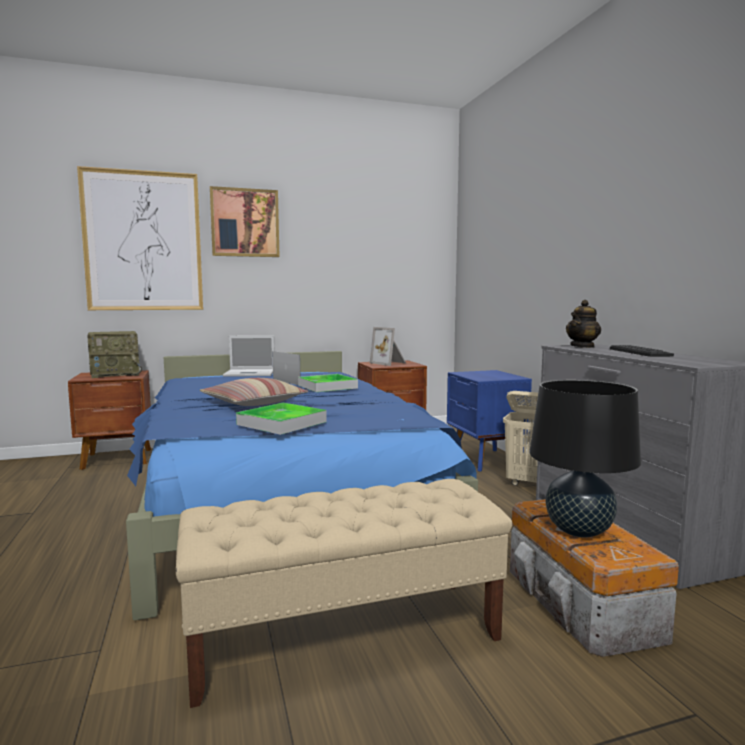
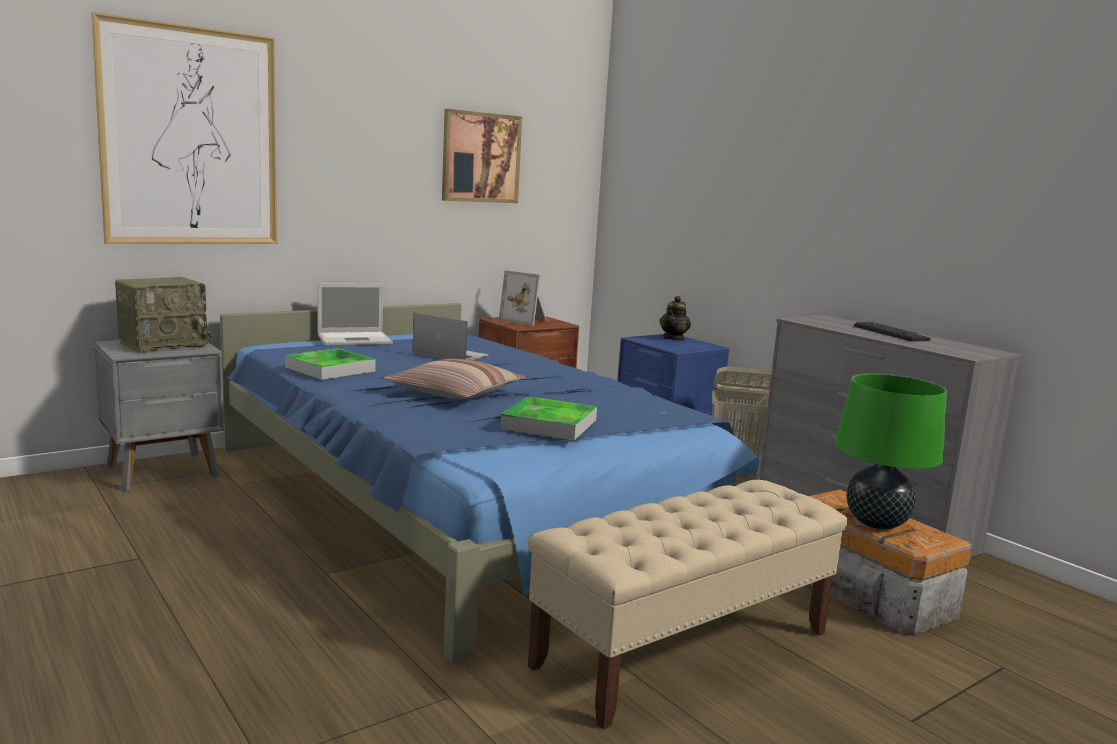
camera: 20 degrees left, 5 degrees up
(118, 459) = (164, 471): brown nightstand -> grey nightstand
(245, 223) = (337, 115): picture -> picture (480, 157)
(327, 386) = (509, 364): tray -> tray (330, 369)
(578, 530) = (876, 523): black table lamp -> green table lamp
(582, 346) = (821, 321): teapot -> teapot (674, 338)

